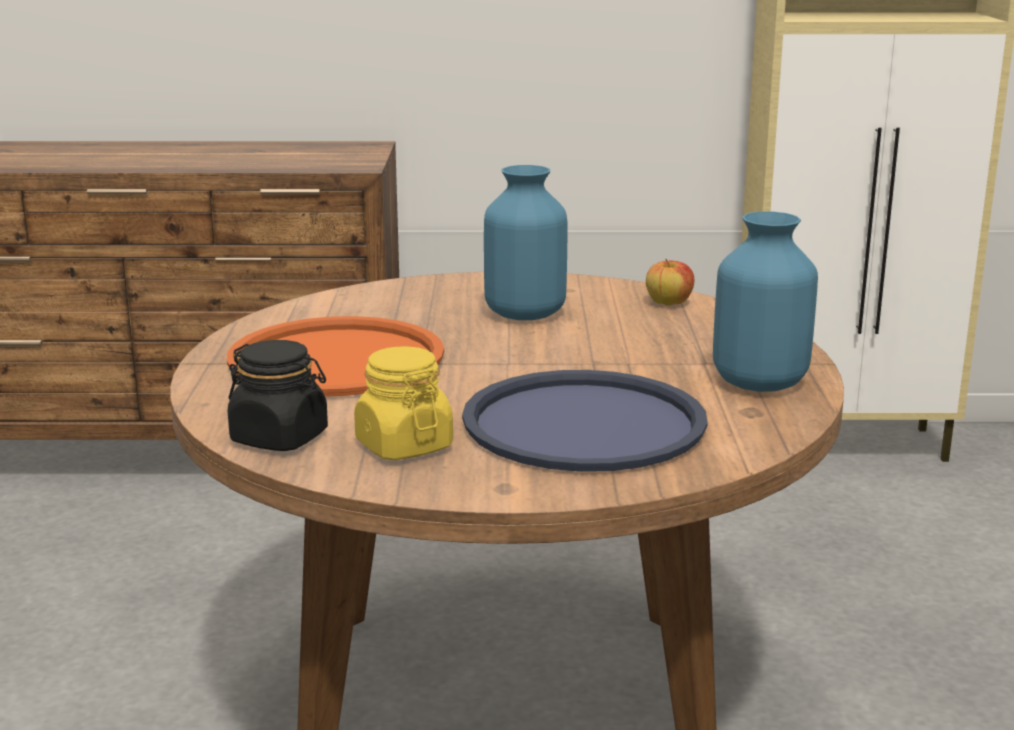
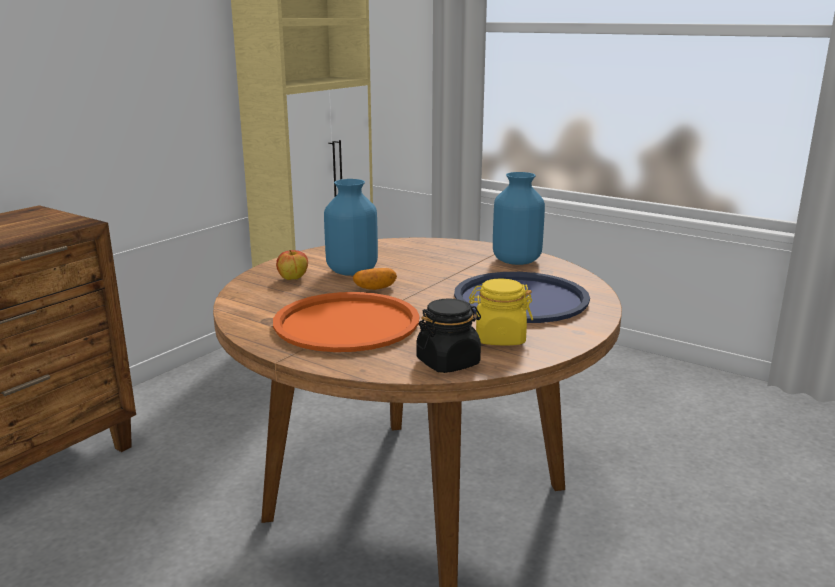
camera: 55 degrees left, 0 degrees up
(482, 340) = (375, 288): none -> potato
(669, 303) = (391, 246): apple -> apple (293, 278)

